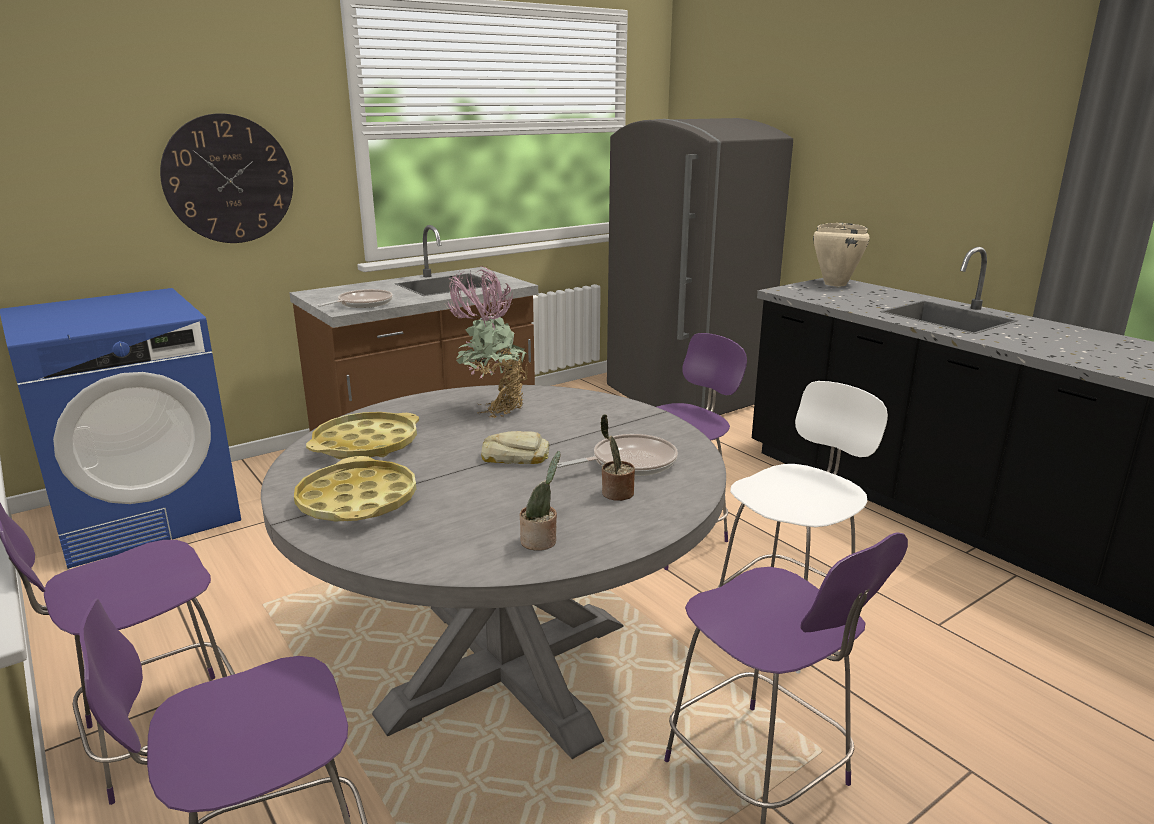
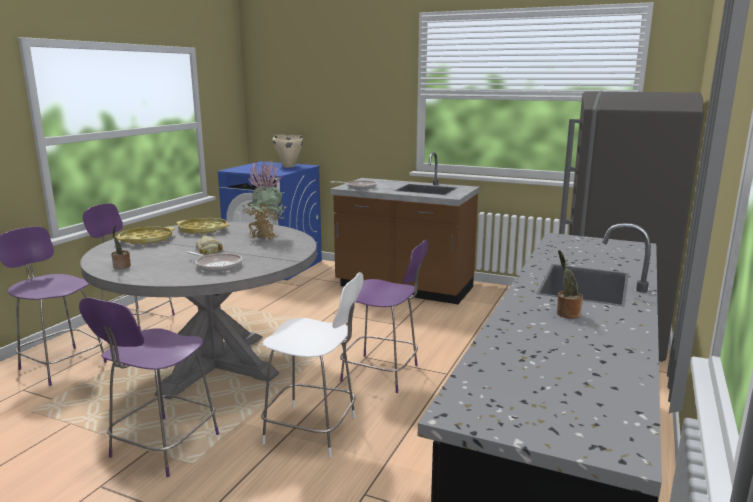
camera: 60 degrees right, 5 degrees down
(229, 179) = (351, 115): wall clock -> none
(615, 494) = (177, 269): potted plant -> potted plant (566, 313)
(835, 284) = (622, 246): beige cooking pot -> beige cooking pot (288, 166)

